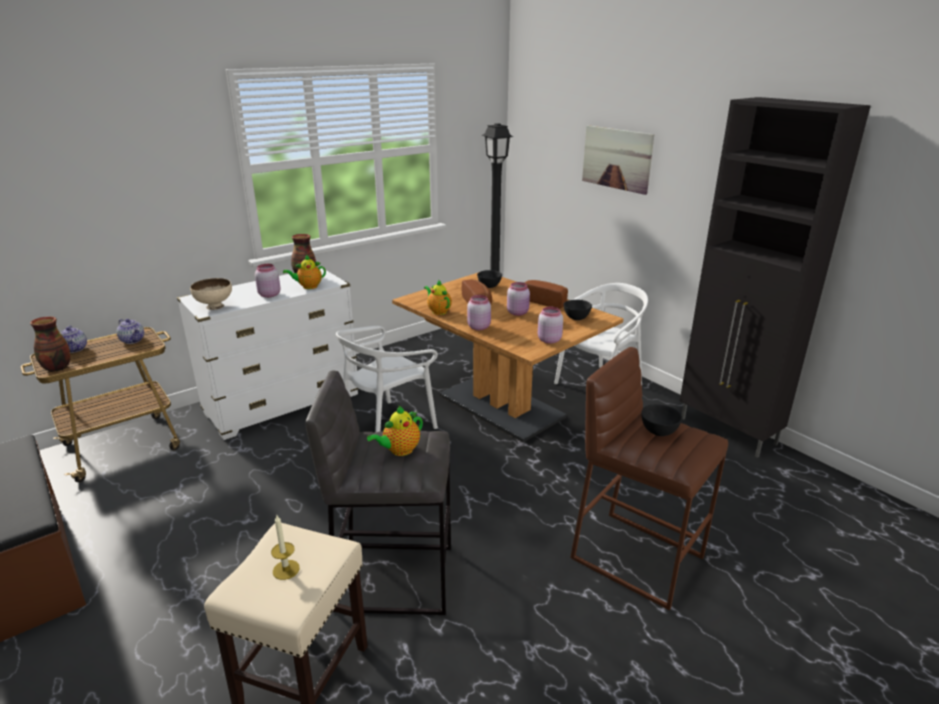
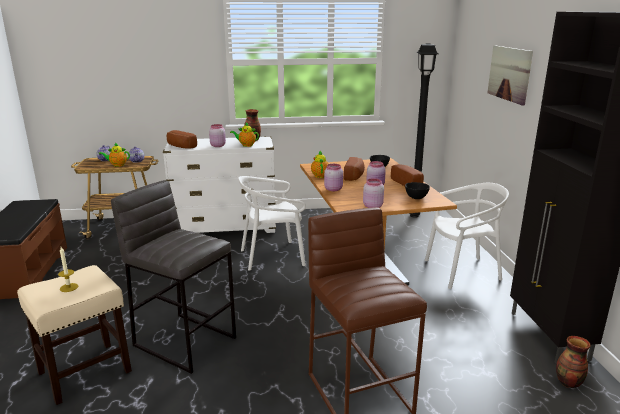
camera: 30 degrees right, 5 degrees down
(57, 368) = (86, 166): vase -> vase (568, 382)
(214, 306) = (180, 146): beige bowl -> bread
(399, 450) = (180, 241): teapot -> teapot (117, 165)
(658, 432) = (365, 278): black bowl -> none

